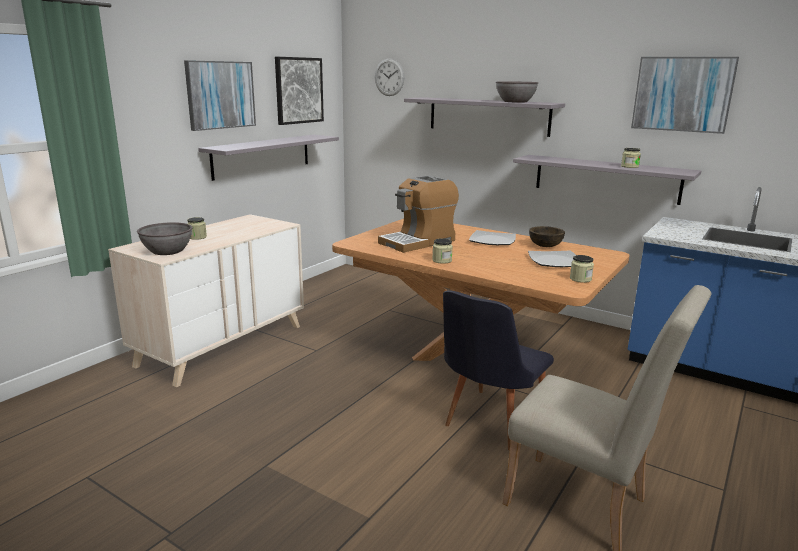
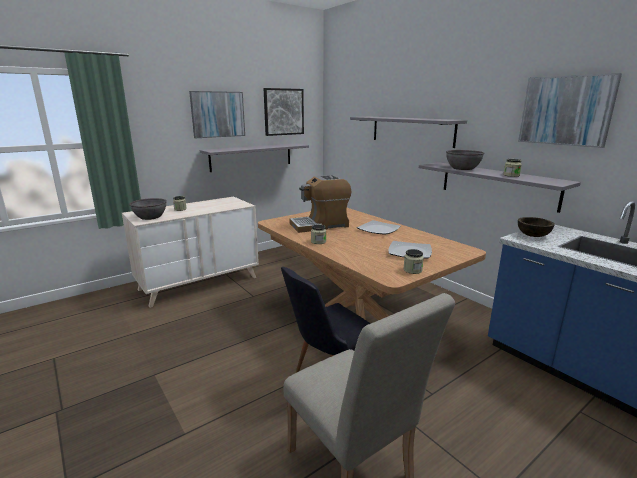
camera: 20 degrees right, 0 degrees up
(389, 77) = (349, 102): wall clock -> none
(515, 101) = (425, 119): grey bowl -> grey bowl (462, 168)
(545, 246) = (417, 238): brown bowl -> brown bowl (532, 235)

